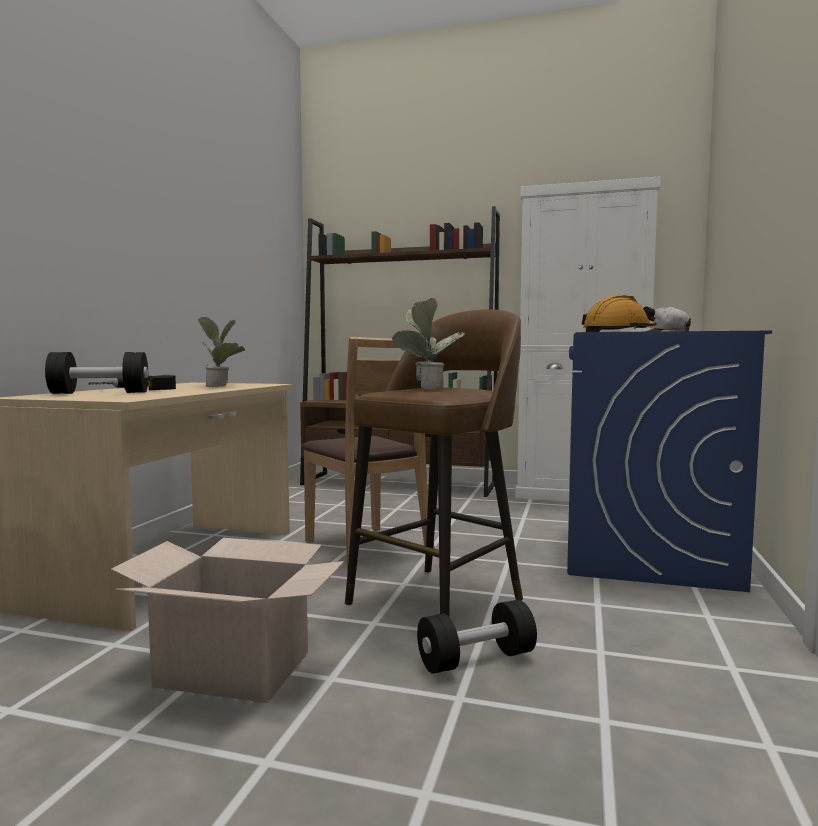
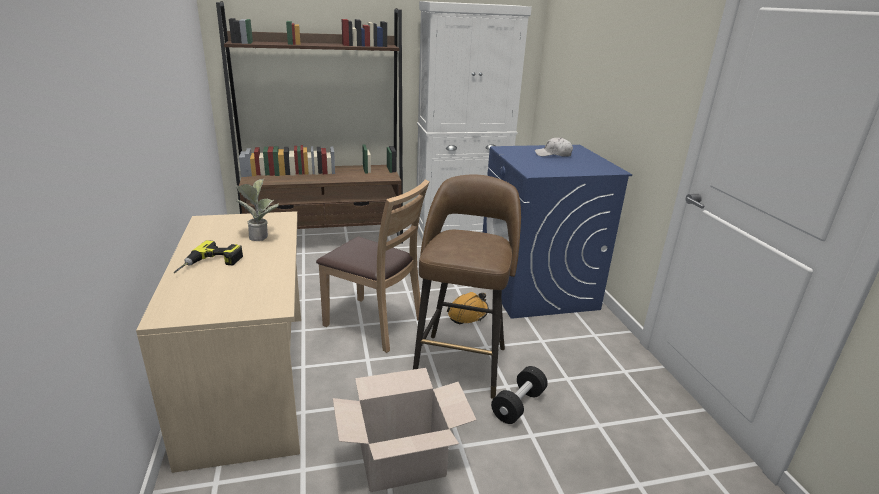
camera: 30 degrees left, 20 degrees up
(100, 393) = (205, 286): black dumbbell -> none
(426, 388) = (465, 246): potted plant -> none
(619, 332) = (542, 167): orange hard hat -> orange hard hat (468, 314)

